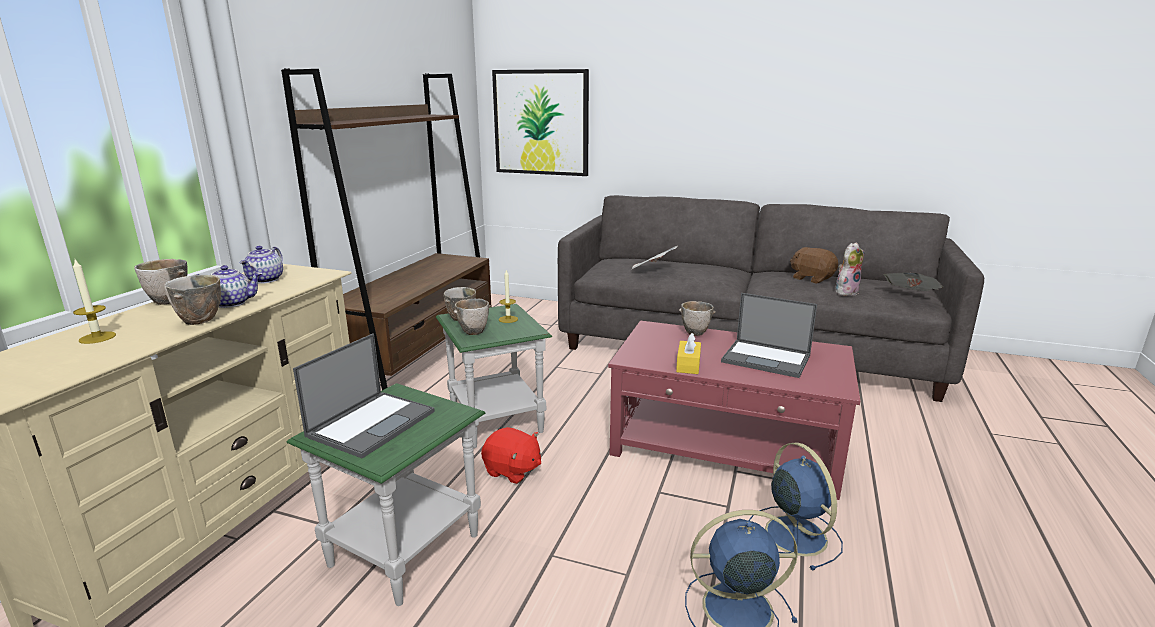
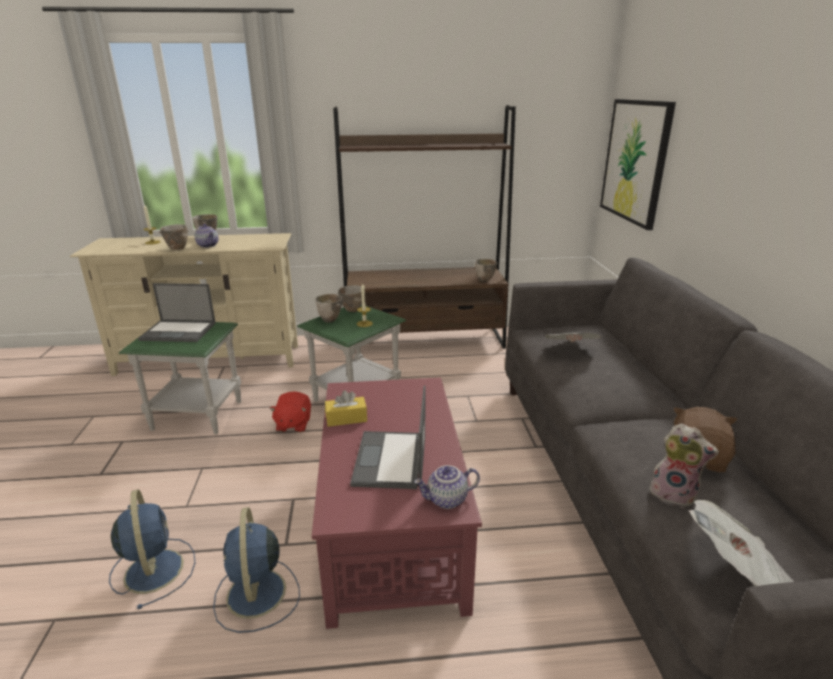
camera: 65 degrees right, 5 degrees up
(266, 280) = (252, 240): teapot -> teapot (447, 500)
(696, 333) = (431, 410): bowl -> bowl (485, 280)
(793, 533) = (256, 595): blue fan -> blue fan turned 120 degrees clockwise

